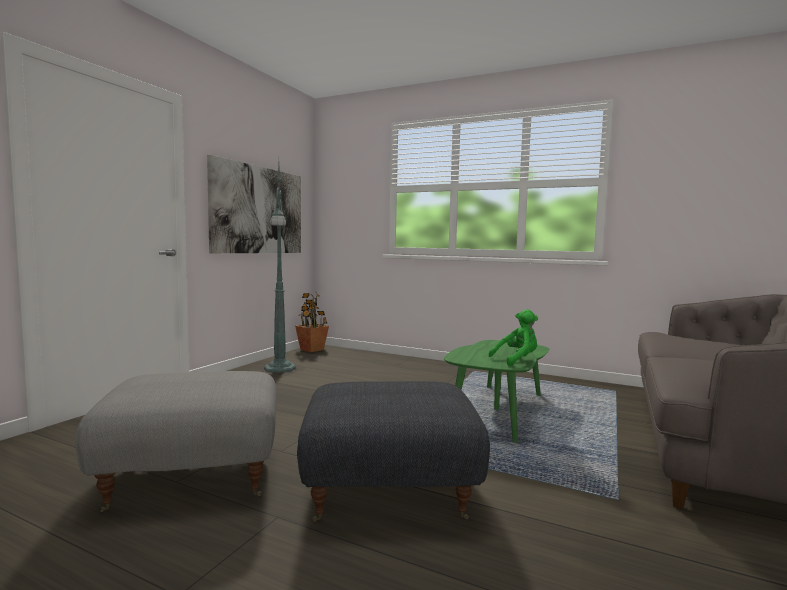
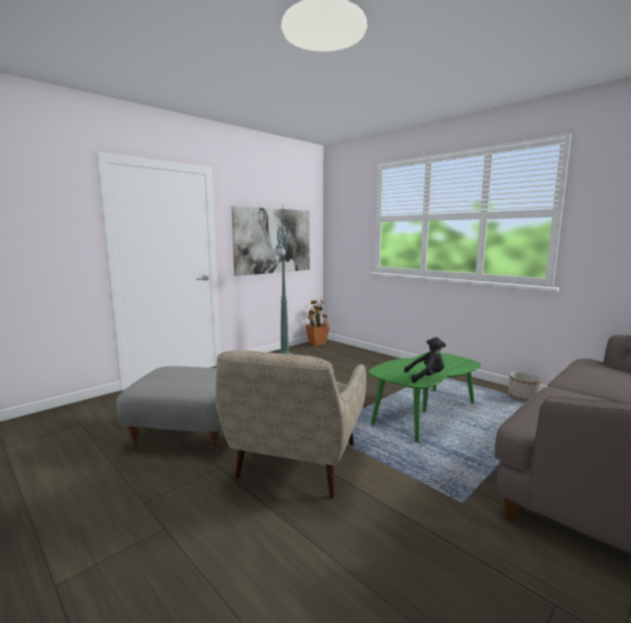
camera: 20 degrees right, 5 degrees up
(388, 493) = (295, 465): grey ottoman -> beige armchair
(517, 360) = (426, 377): green plush toy -> black plush toy
(581, 385) = (523, 397): none -> planter

